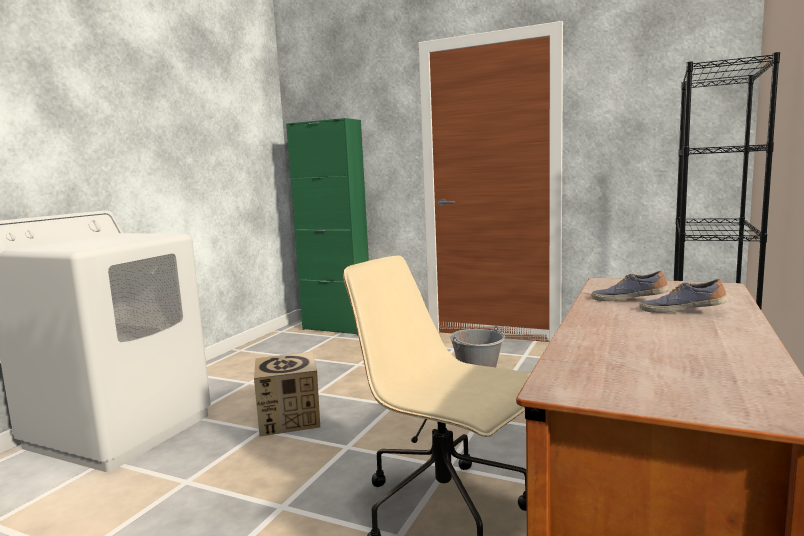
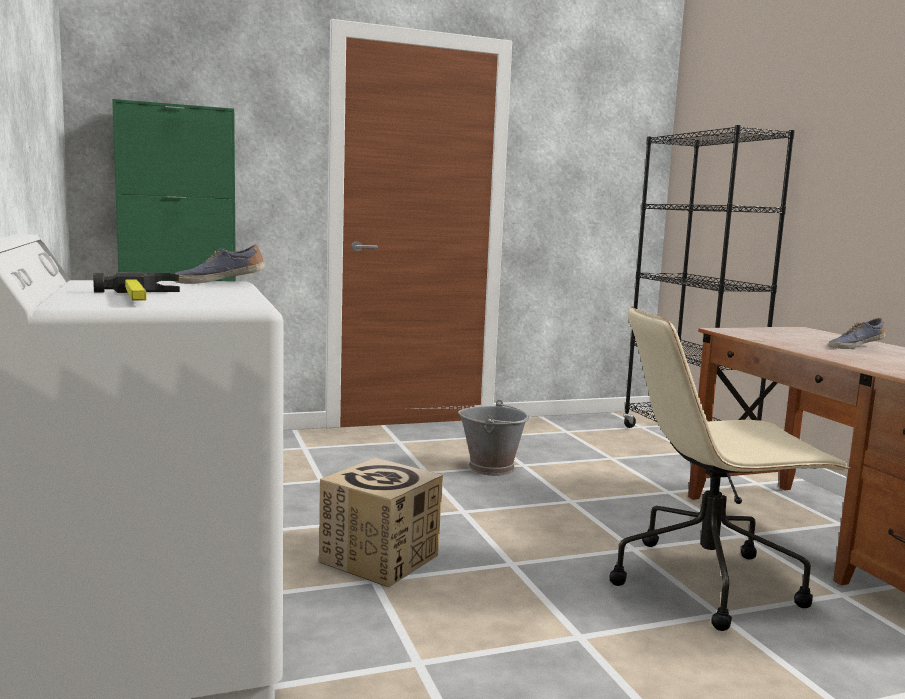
camera: 45 degrees left, 0 degrees up
(68, 244) = (141, 298): none -> hammer
(628, 300) = (798, 342): shoe -> shoe (219, 282)

